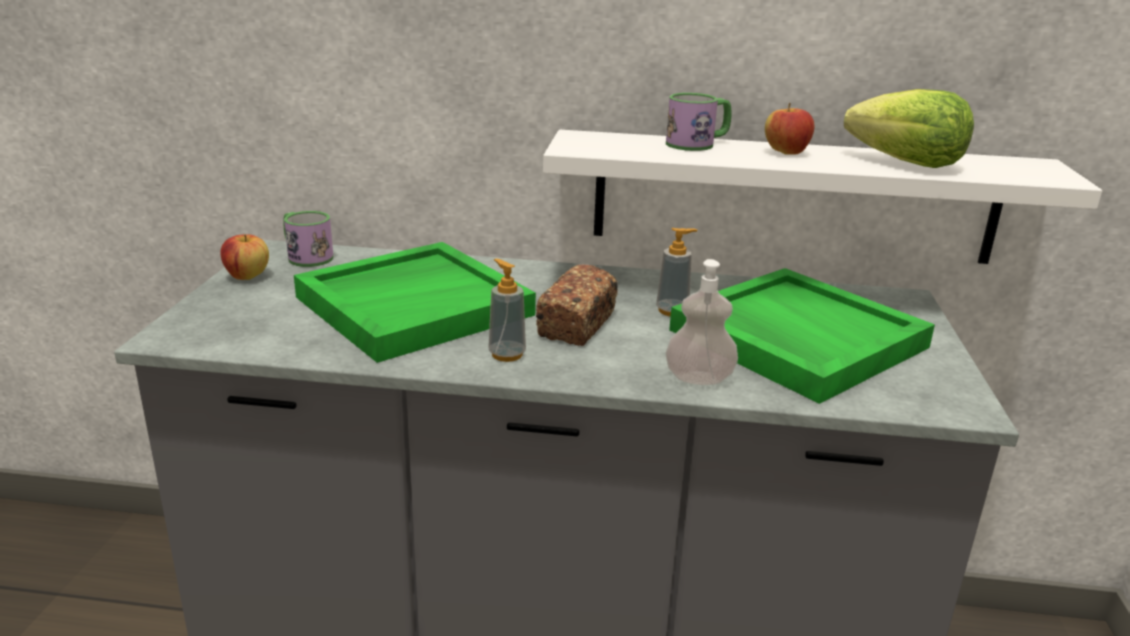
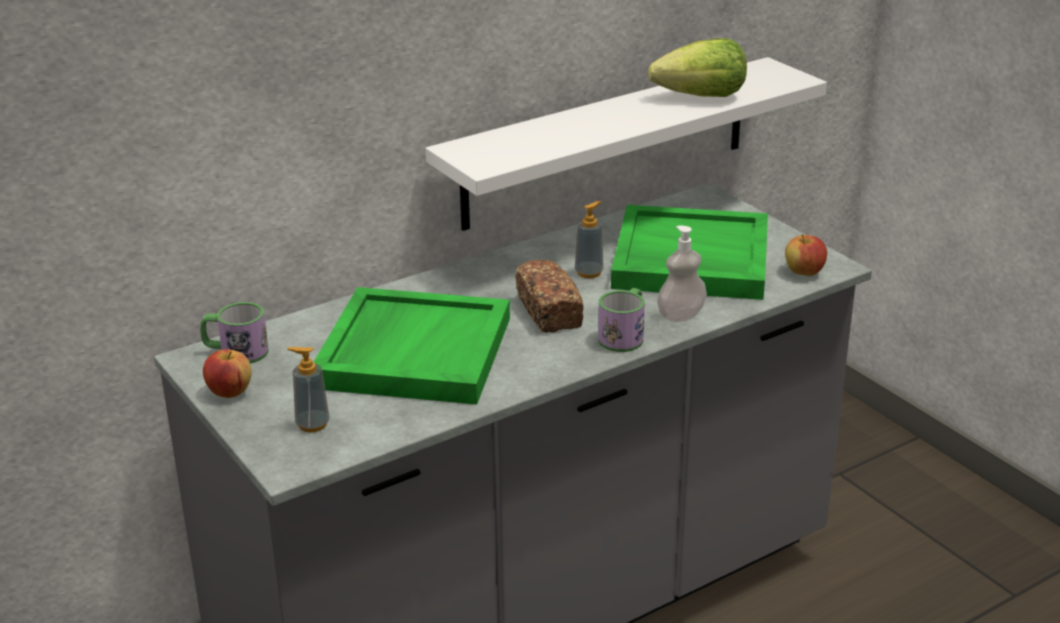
camera: 40 degrees left, 5 degrees up
(507, 354) = (546, 356): soap dispenser -> soap dispenser (312, 424)
(697, 144) = (551, 126): mug -> mug (624, 336)
(786, 152) = (618, 113): apple -> apple (804, 272)

